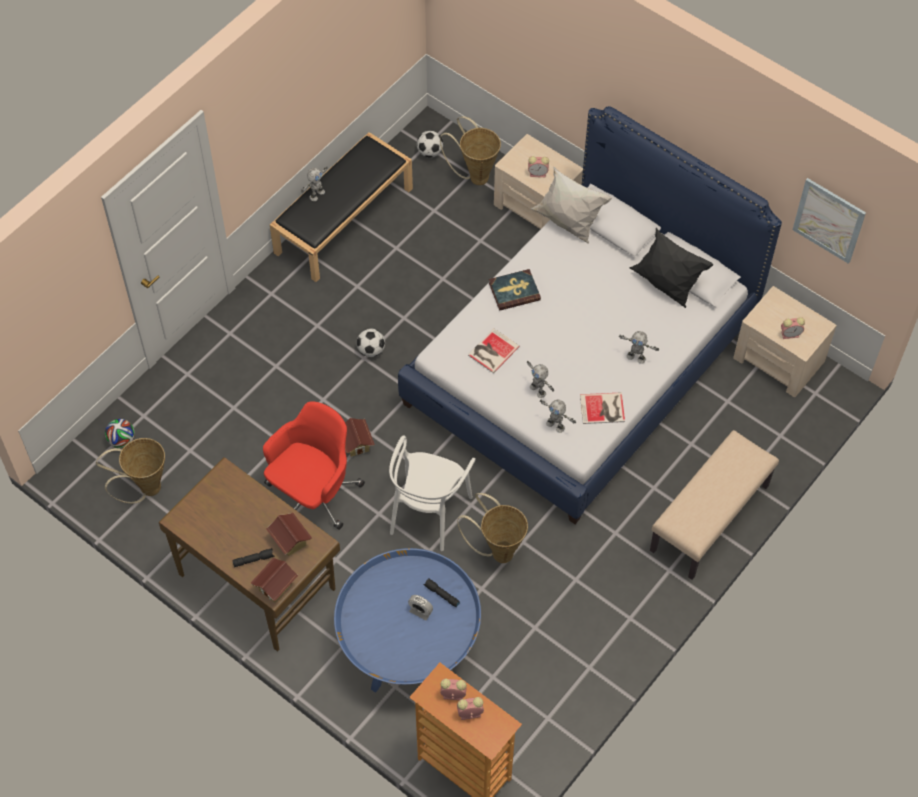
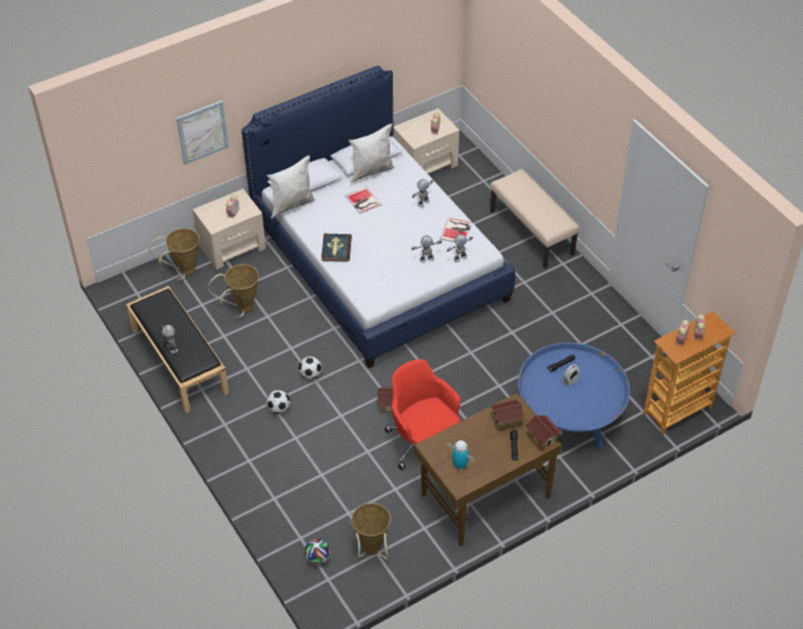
camera: 70 degrees left, 10 degrees down
(208, 511) = (460, 465): none -> toy robot
(428, 512) = (467, 378): white chair -> none
(430, 152) = (145, 292): football -> football (279, 409)
(492, 351) = (383, 274): book -> book (362, 201)
(498, 551) = (514, 347): basket -> basket (242, 309)
(666, 286) = (372, 171): black pillow -> white pillow
(829, 220) = (411, 41): picture -> picture (202, 132)

